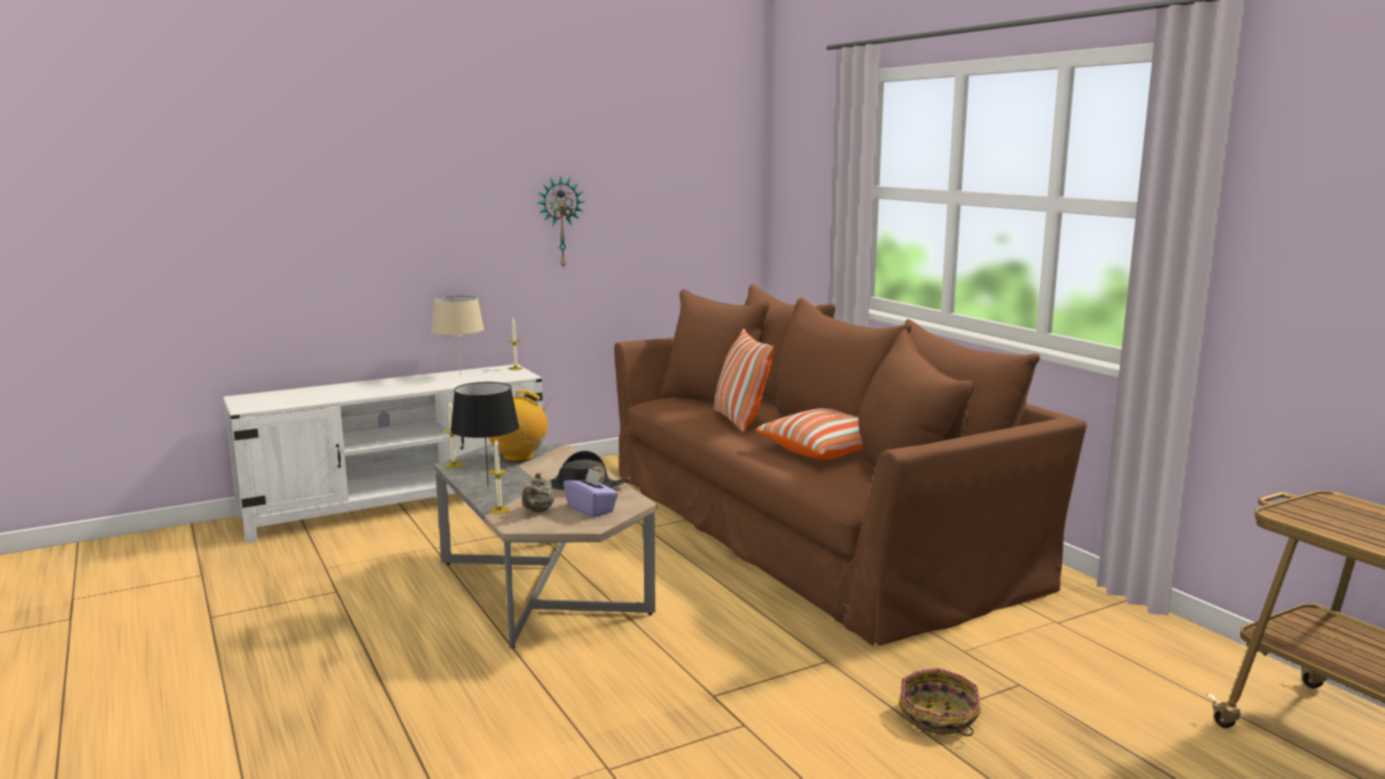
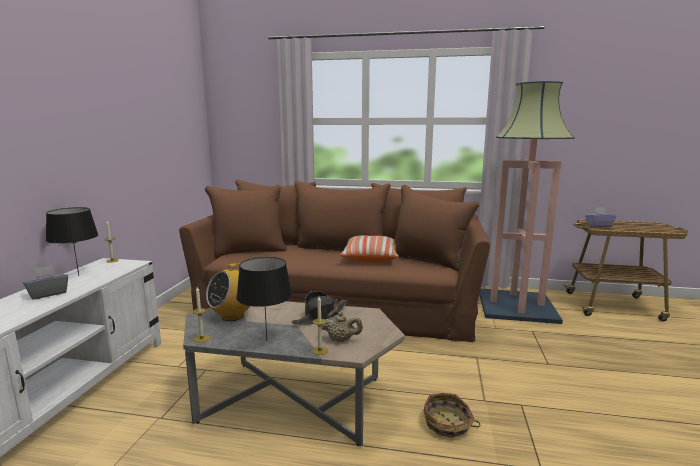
camera: 50 degrees left, 0 degrees up
(408, 384) = (48, 294): none -> grey tissue box
(460, 375) = (78, 275): beige table lamp -> black table lamp
(538, 511) = (341, 340): beige teapot -> beige teapot turned 45 degrees counterclockwise
(560, 222) = (115, 145): wall clock -> none
(591, 509) = (363, 325): purple tissue box -> purple tissue box (599, 225)
(739, 421) = (295, 256): pillow -> none
(938, 718) = (548, 357): basket -> basket (447, 424)
(1102, 648) = (517, 306): none -> floor lamp

